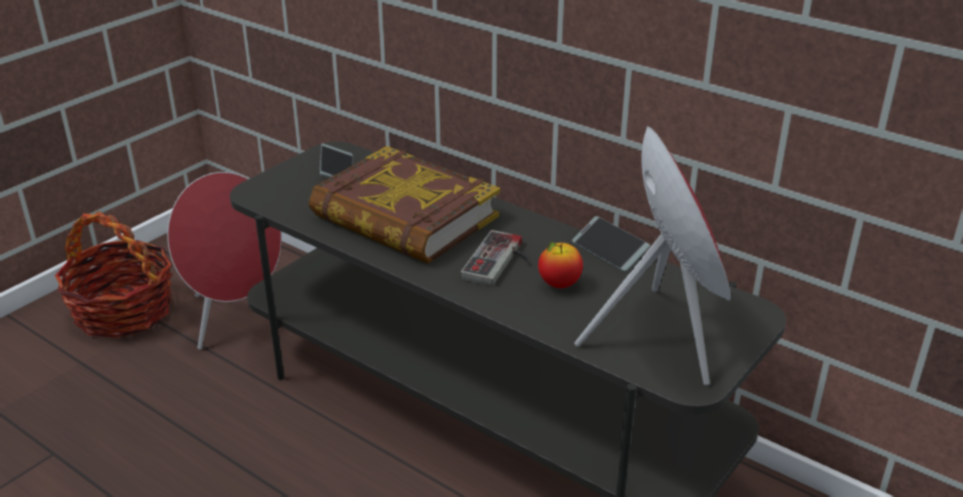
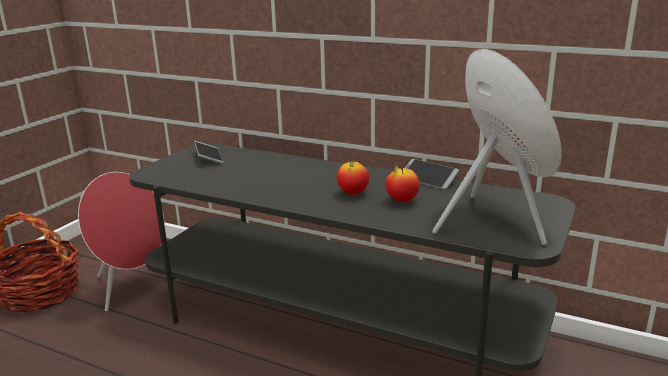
camera: 10 degrees left, 10 degrees down
(404, 217) = (269, 176): book -> none
(501, 262) = (353, 193): game controller -> apple

